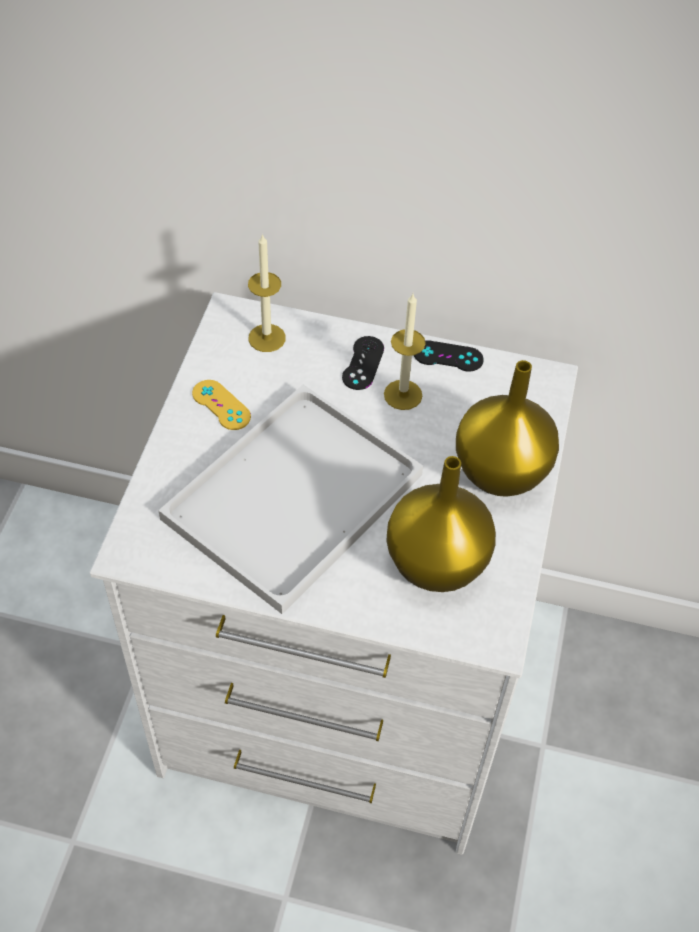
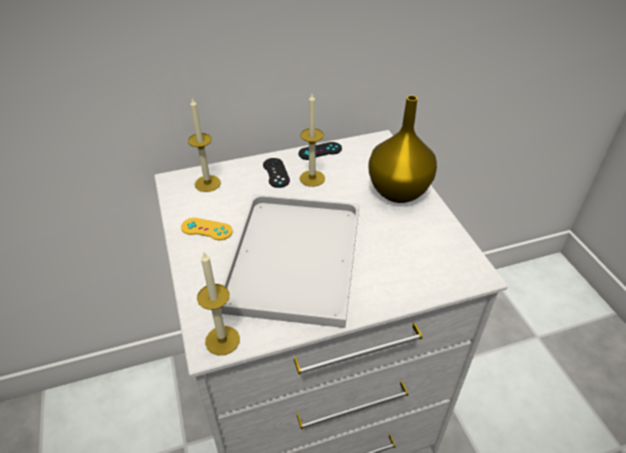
camera: 30 degrees left, 10 degrees down
(144, 554) = (222, 340): none -> candle
(435, 562) = (407, 251): yellow vase -> none

